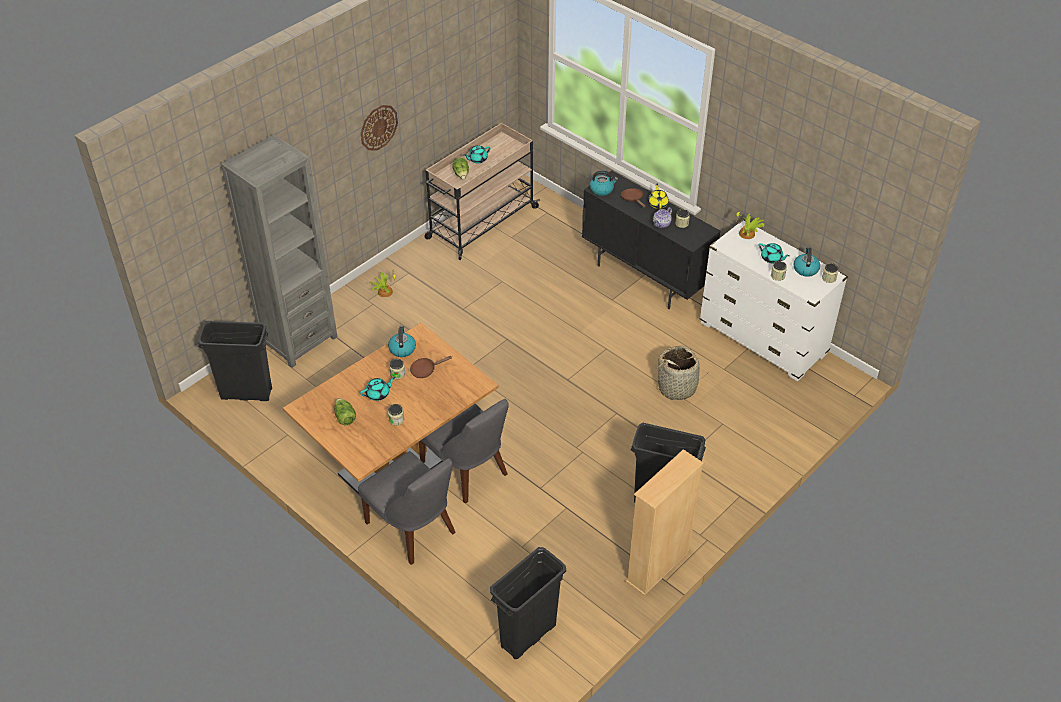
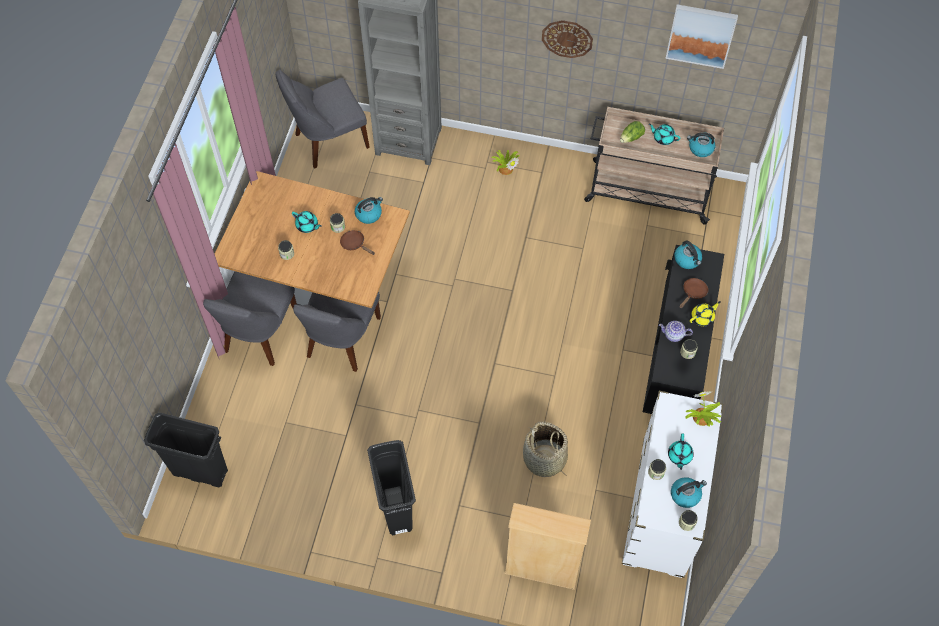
camera: 60 degrees right, 15 degrees up
(246, 393) = (328, 141): black trash can -> grey chair
(344, 417) = (268, 217): lettuce -> none
(463, 48) = (701, 35): none -> picture
(504, 146) = (700, 149): none -> kettle
(658, 566) = (322, 539): beige bookcase -> beige bookcase (541, 570)

